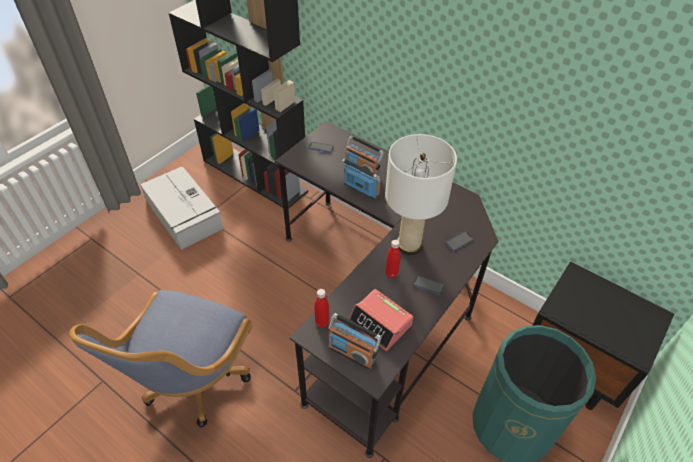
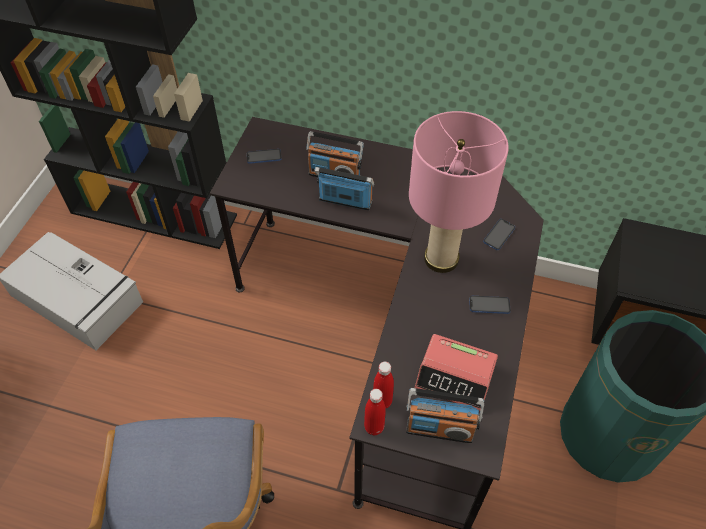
camera: 20 degrees left, 5 degrees up
(391, 274) = (438, 305): red bottle -> red bottle (374, 427)
(408, 245) = (440, 259): white table lamp -> pink table lamp

